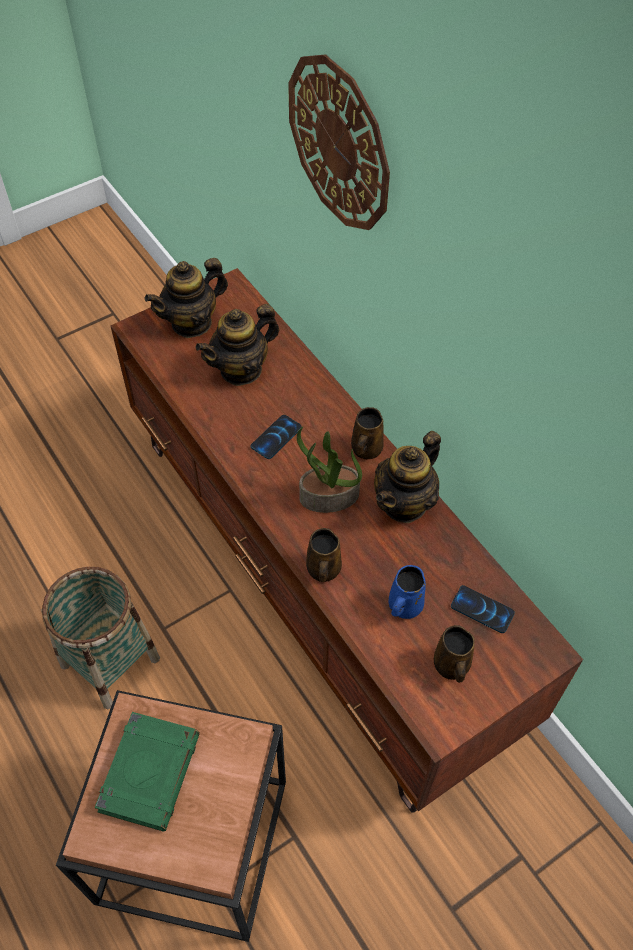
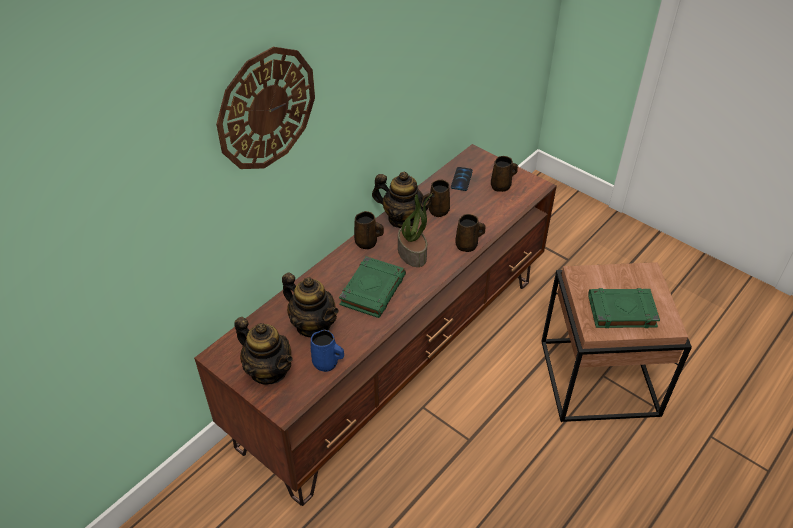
camera: 105 degrees left, 10 degrees down
(109, 661) = (509, 466): basket -> none
(276, 437) = (372, 290): phone -> green book
(404, 606) = (475, 208): blue mug -> blue mug (327, 363)
(413, 556) = (439, 210): none -> brown mug

